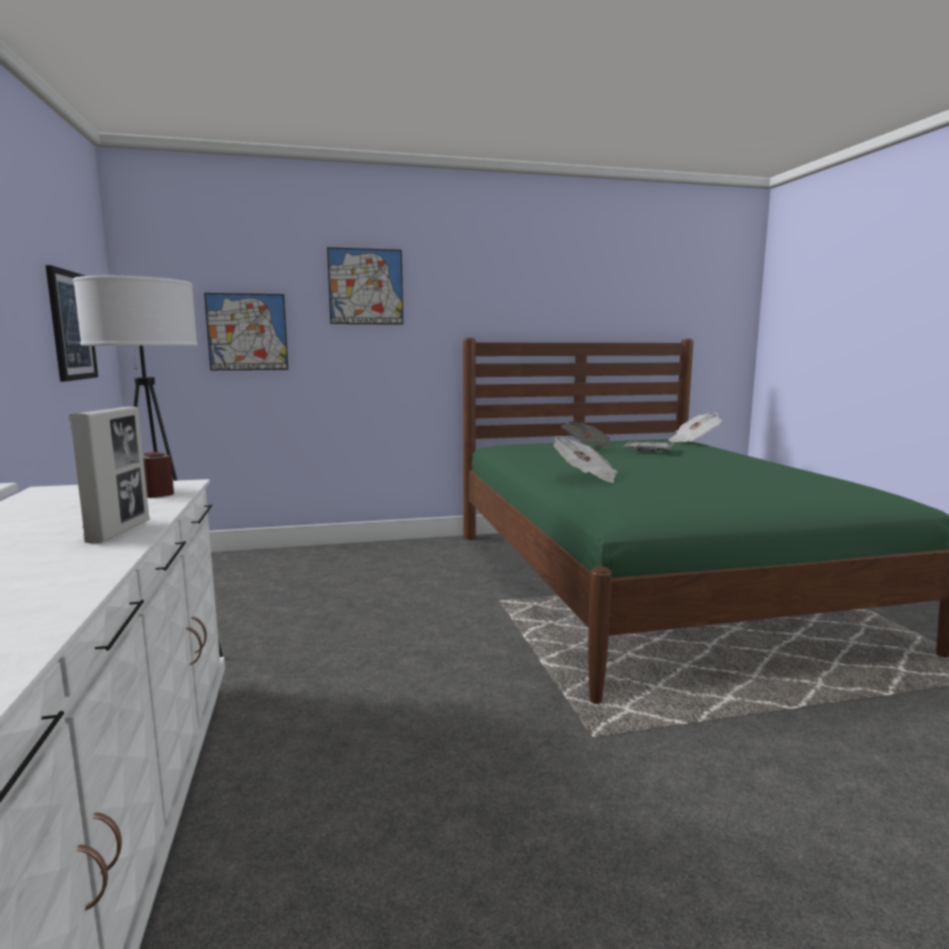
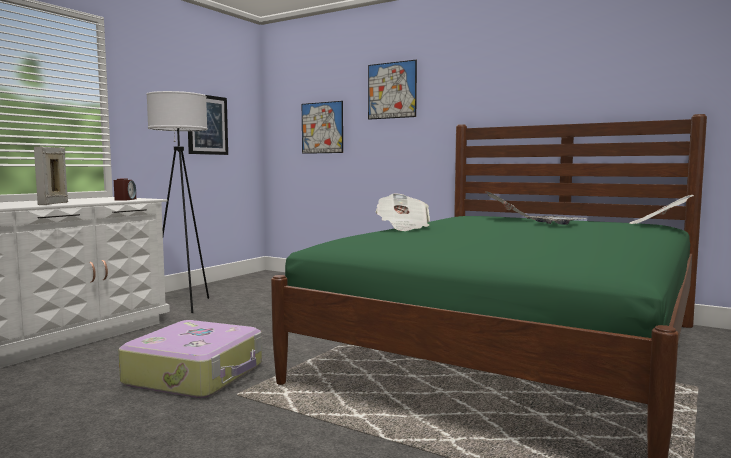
camera: 45 degrees right, 5 degrees down
(119, 531) = (53, 204): picture frame -> picture frame turned 135 degrees clockwise
(485, 738) = (196, 374): none -> suitcase

